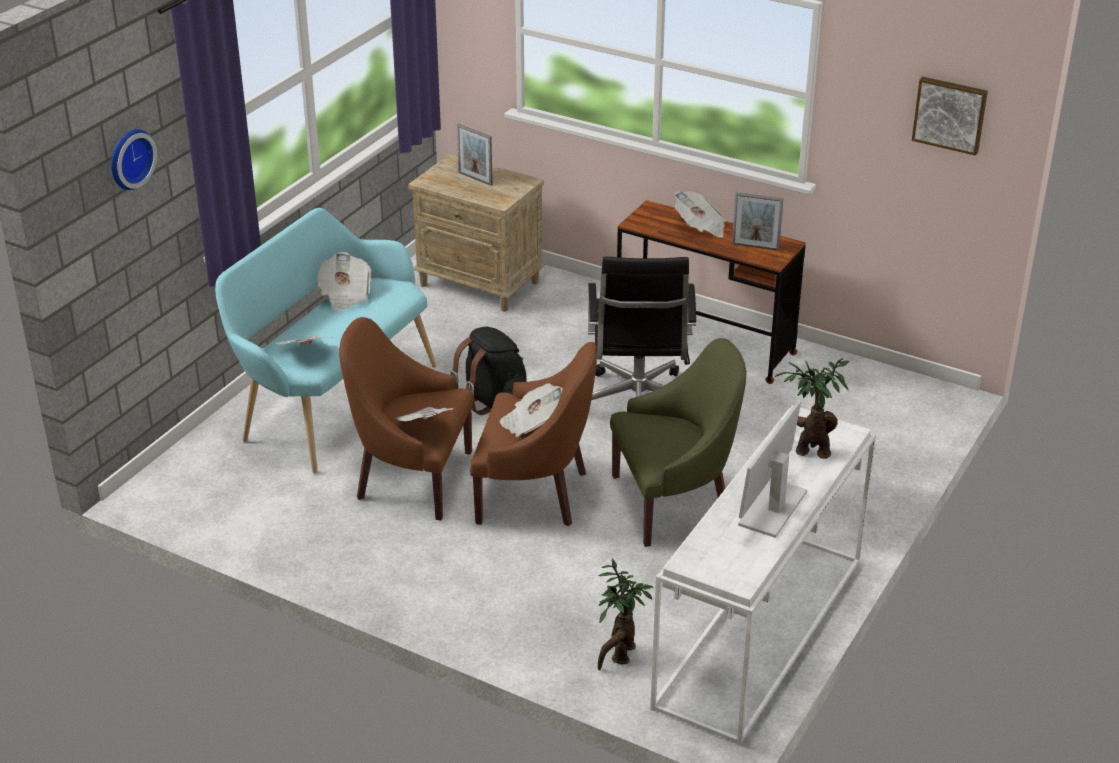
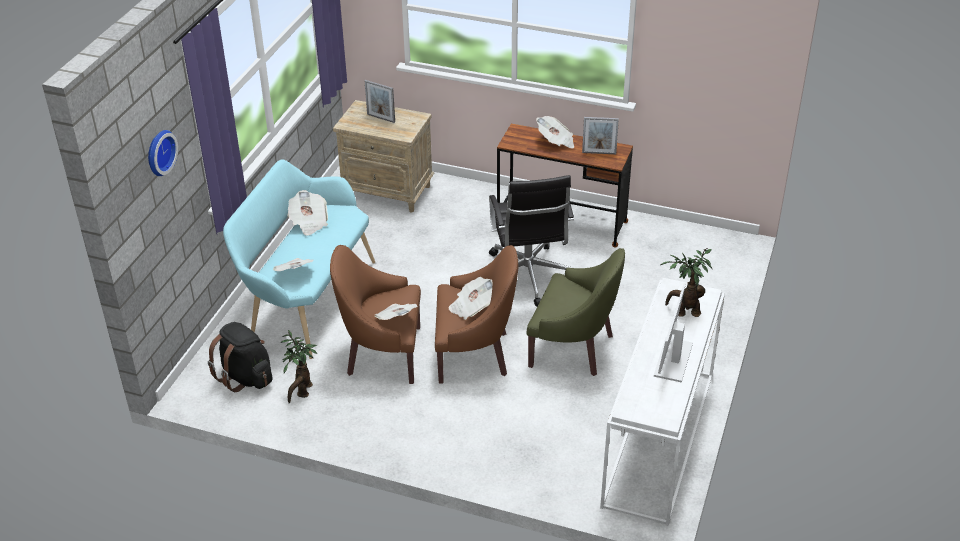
camera: 10 degrees left, 5 degrees up
(494, 401) = (424, 285): black backpack -> black backpack (245, 377)
(619, 656) = (568, 471): potted plant -> potted plant (302, 392)
(674, 502) = (574, 348): green armchair -> green armchair turned 45 degrees clockwise
(950, 114) = (735, 50): picture -> none

